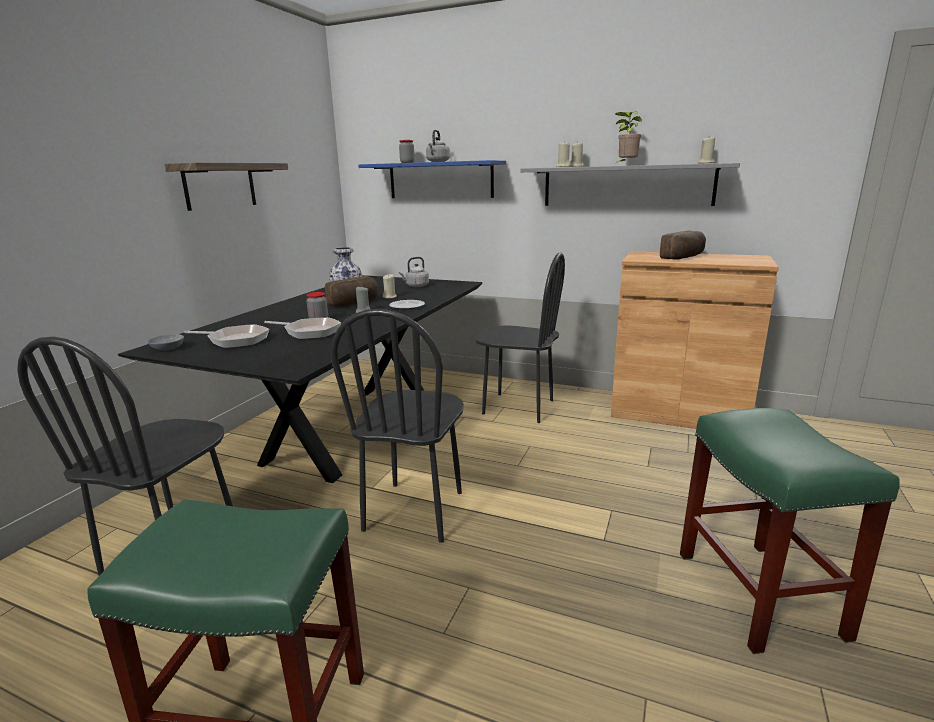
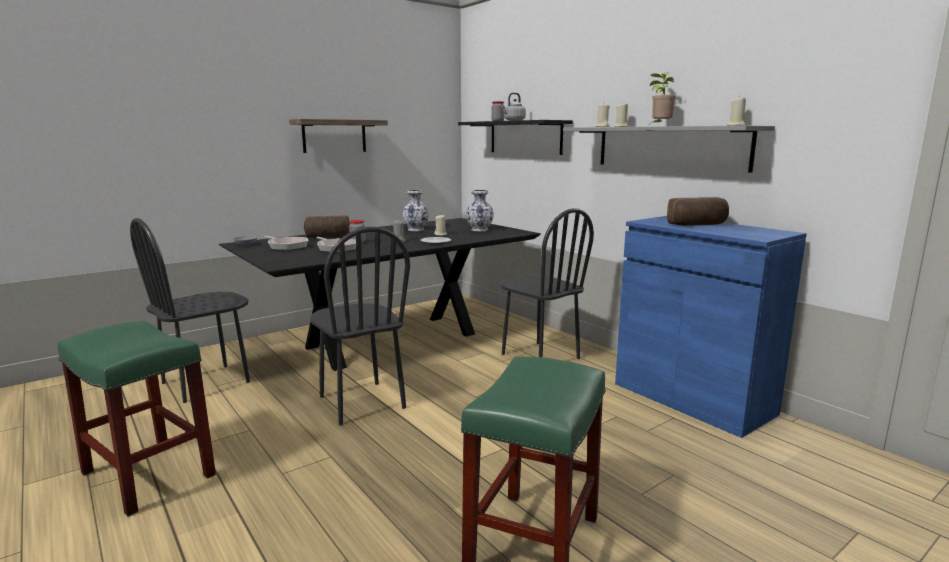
camera: 30 degrees right, 5 degrees down
(354, 303) = (407, 235): bread -> bread (328, 237)
(415, 511) = (361, 402): black chair -> black chair turned 75 degrees counterclockwise
(416, 286) = (479, 230): grey kettle -> vase
(440, 180) = (525, 137): blue shelf -> black shelf
(678, 413) = (692, 398): brown cabinet -> blue cabinet

